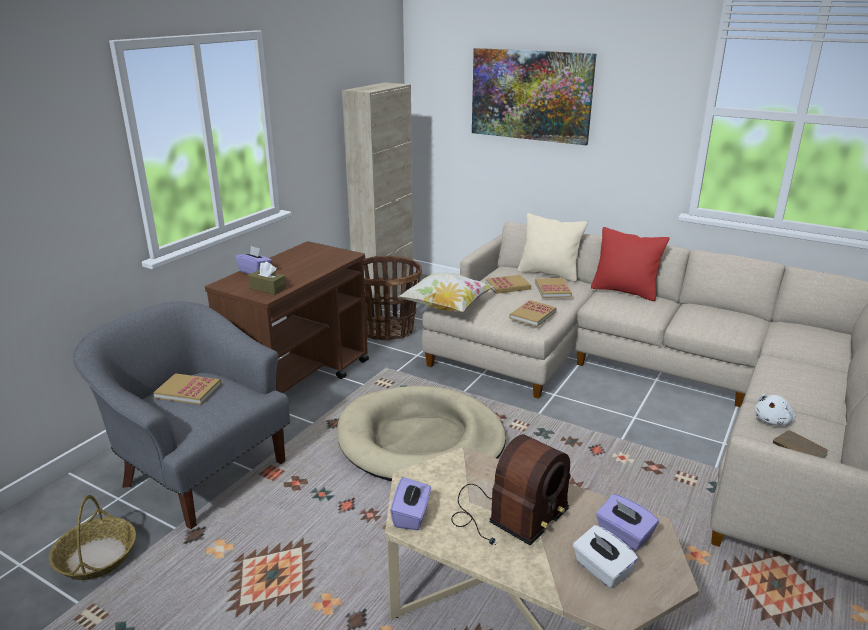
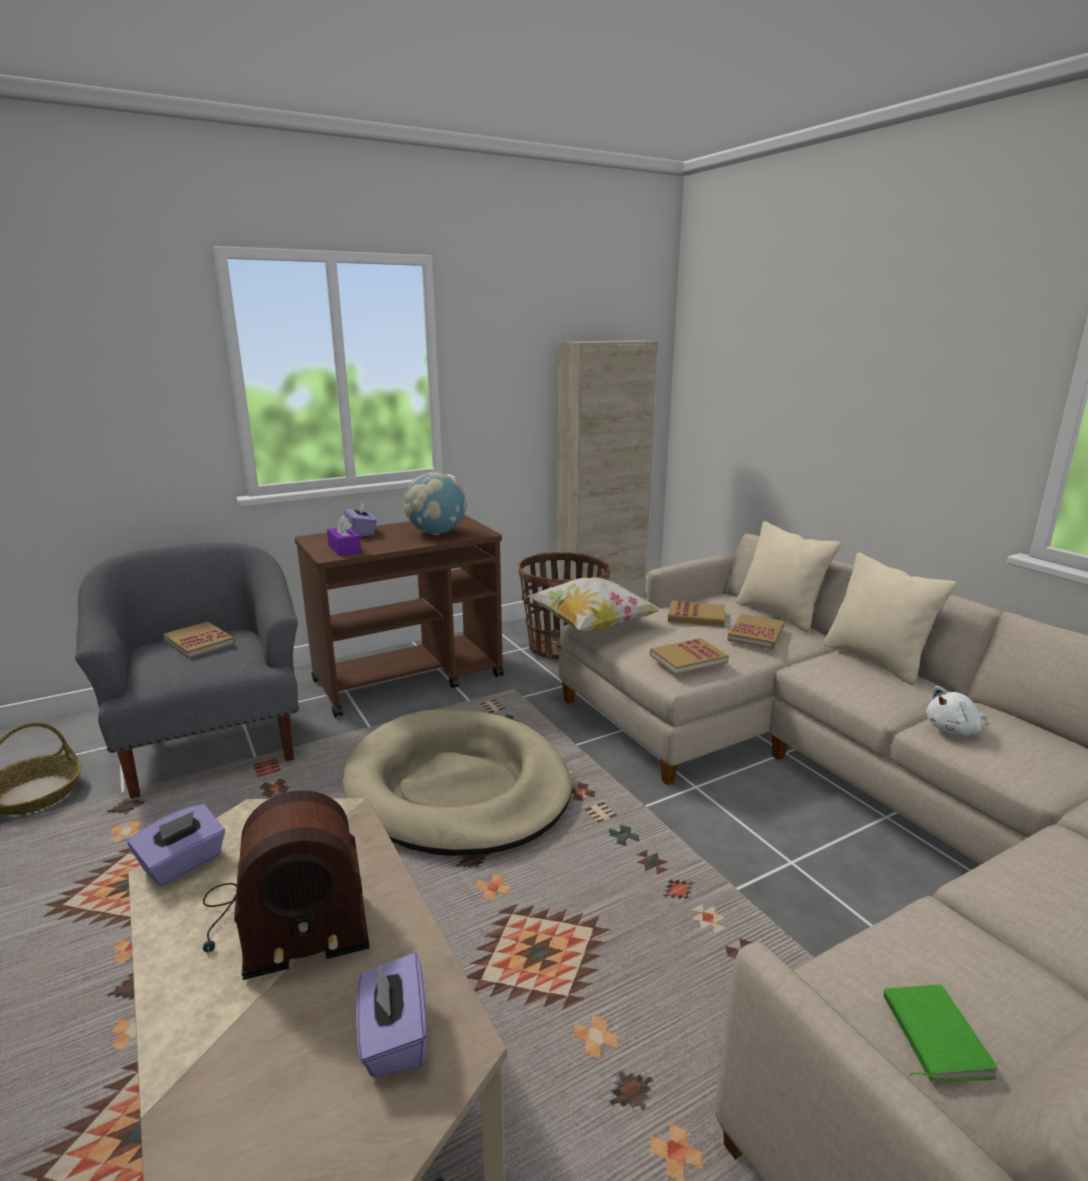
camera: 30 degrees right, 5 degrees down
(268, 288) = (344, 549): brown tissue box -> purple tissue box
(315, 261) = (437, 533): none -> globe
(531, 95) = (811, 357): picture -> none
(601, 569) = (282, 1081): white tissue box -> none
(625, 291) = (876, 661): red pillow -> beige pillow
(772, 421) = (937, 953): white plush toy -> white plush toy (953, 730)
(798, 450) = (931, 1036): brown book -> green book

